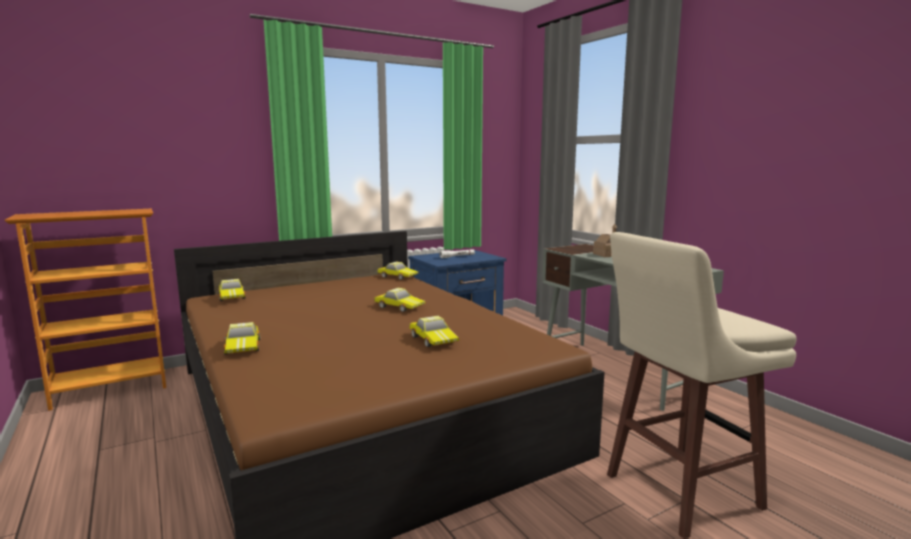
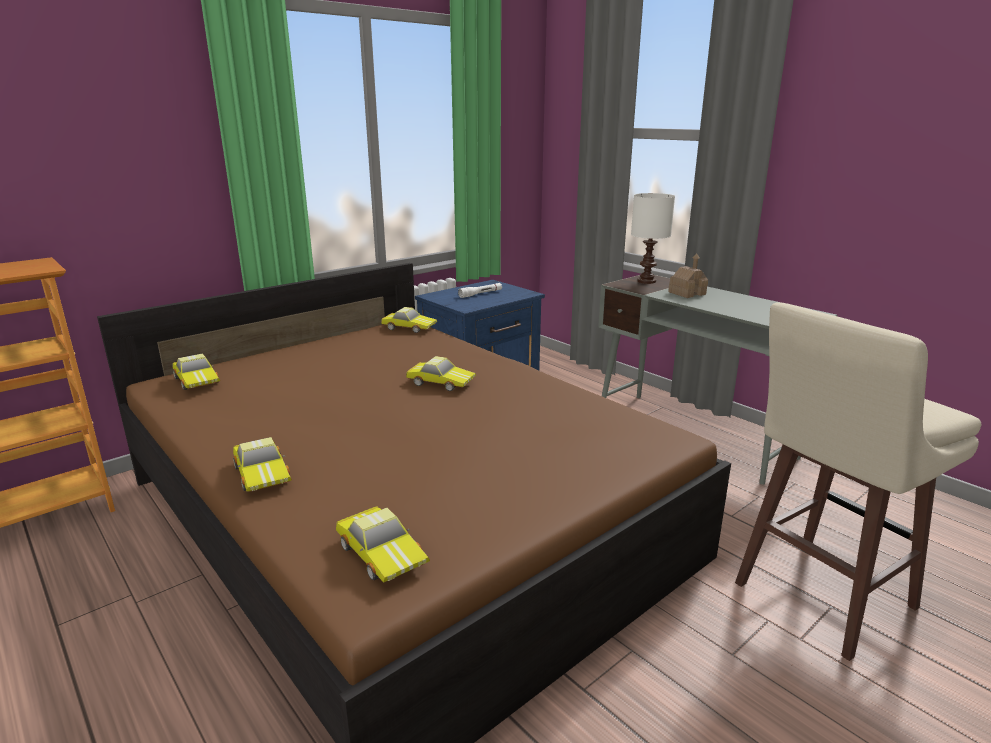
camera: 10 degrees left, 10 degrees up
(434, 339) = (517, 437): toy car -> toy car (383, 552)
(580, 247) = (645, 281): none -> white table lamp

